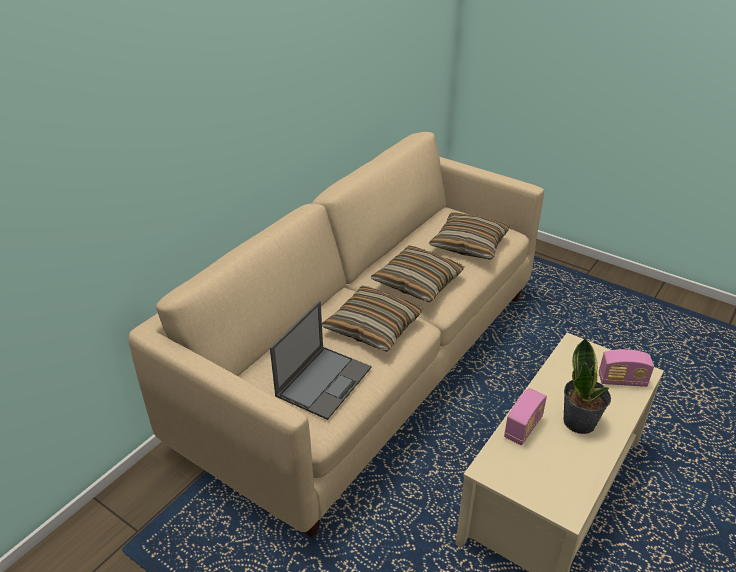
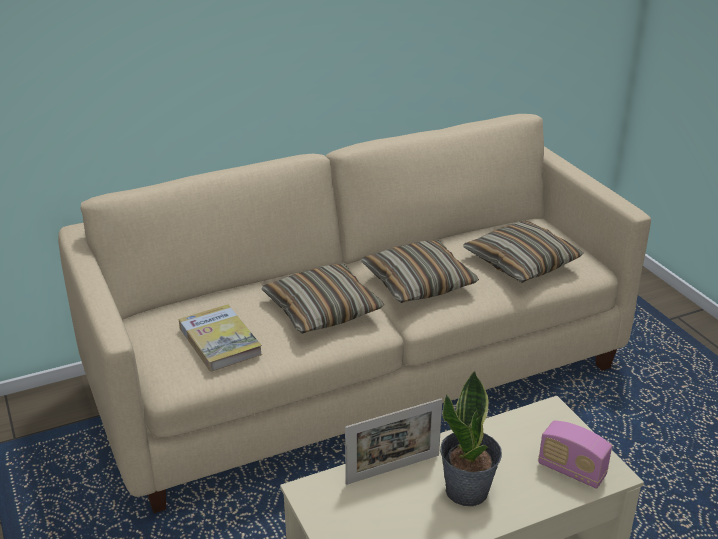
camera: 30 degrees right, 5 degrees down
(324, 381) = (220, 341): laptop -> book
(523, 428) = (393, 469): radio -> picture frame

